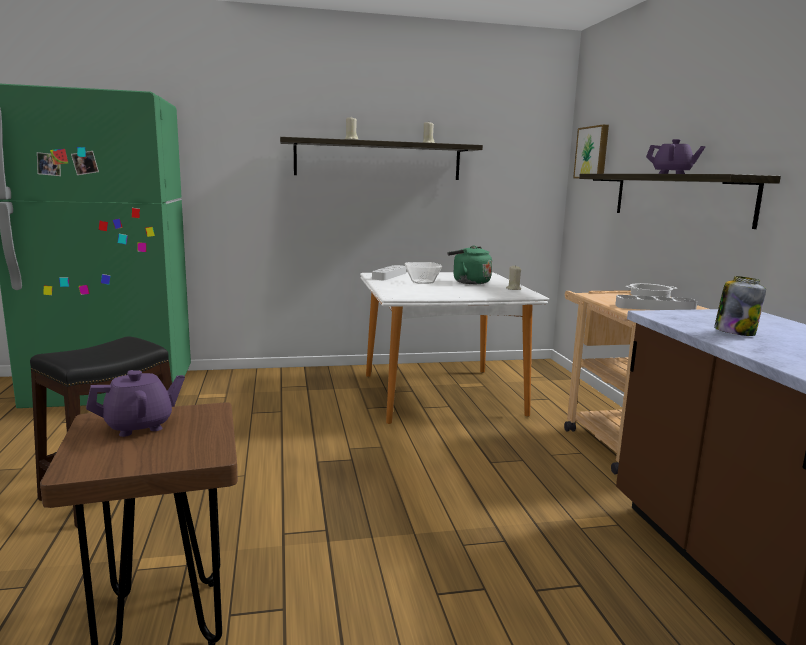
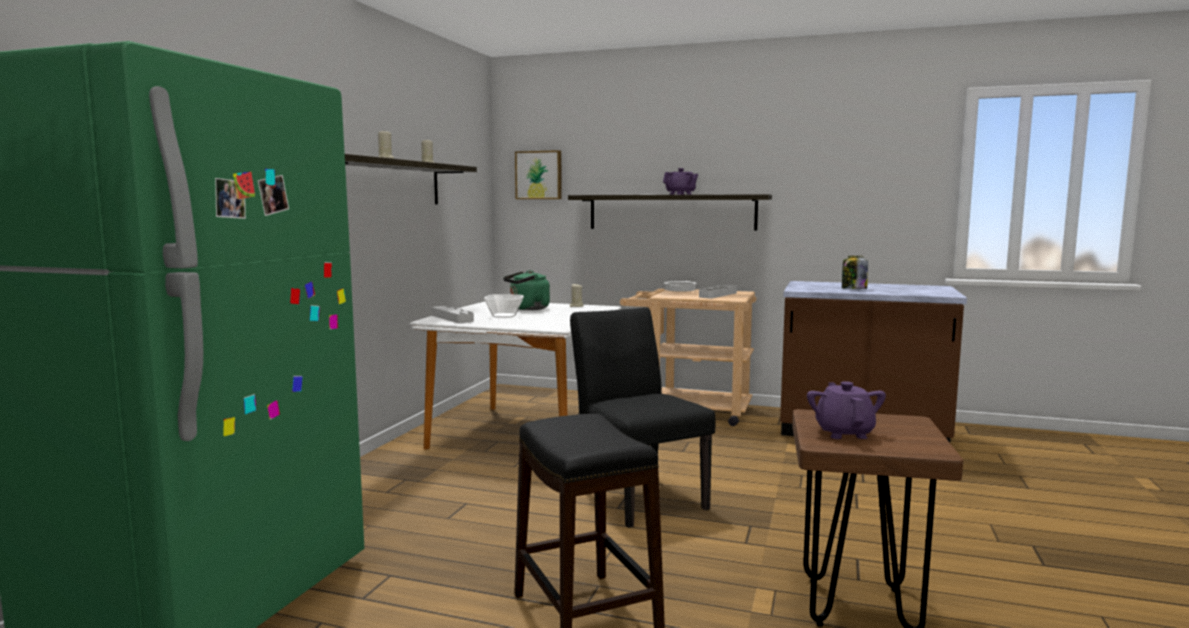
camera: 60 degrees left, 5 degrees down
(352, 463) = (637, 495): none -> black chair

